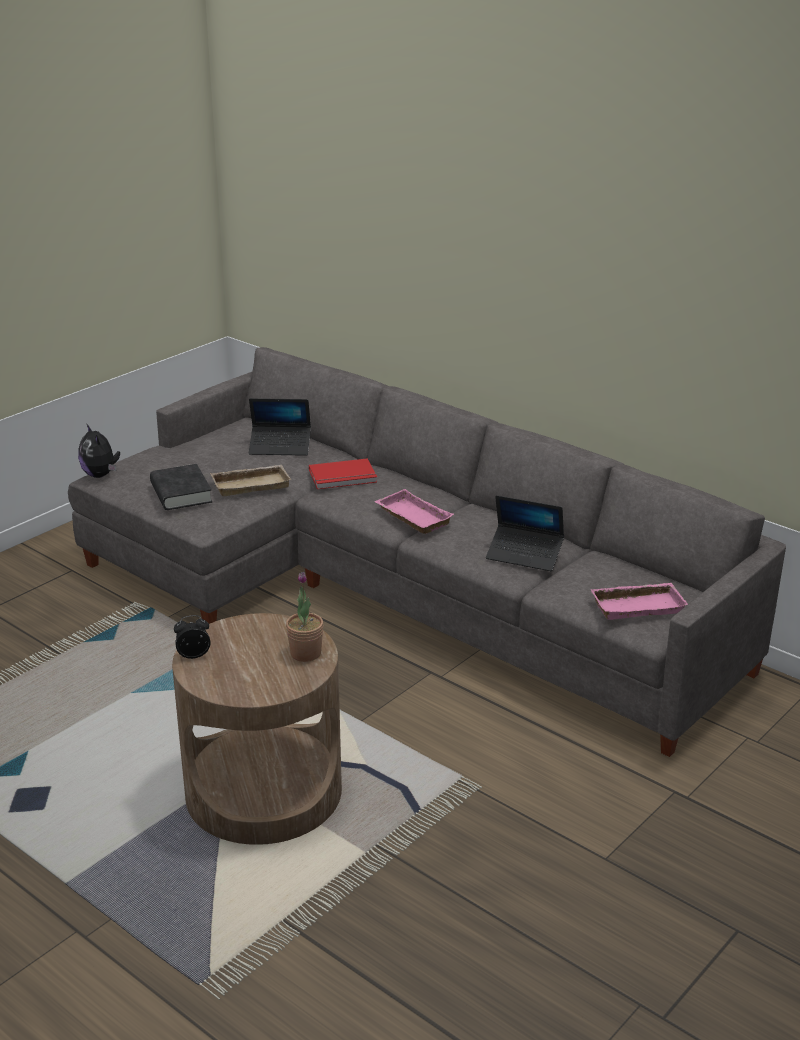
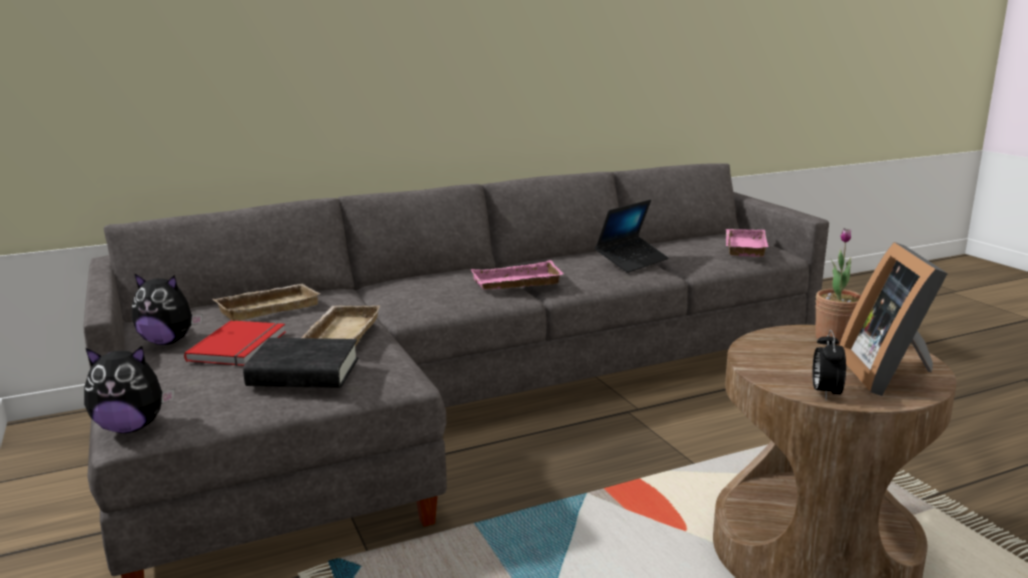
camera: 65 degrees left, 10 degrees down
(209, 440) = (168, 342): none -> plush toy
(243, 679) = (890, 374): none -> picture frame
(280, 447) = (268, 307): laptop -> beige tray
(343, 477) = (390, 294): red book -> red book (240, 346)

